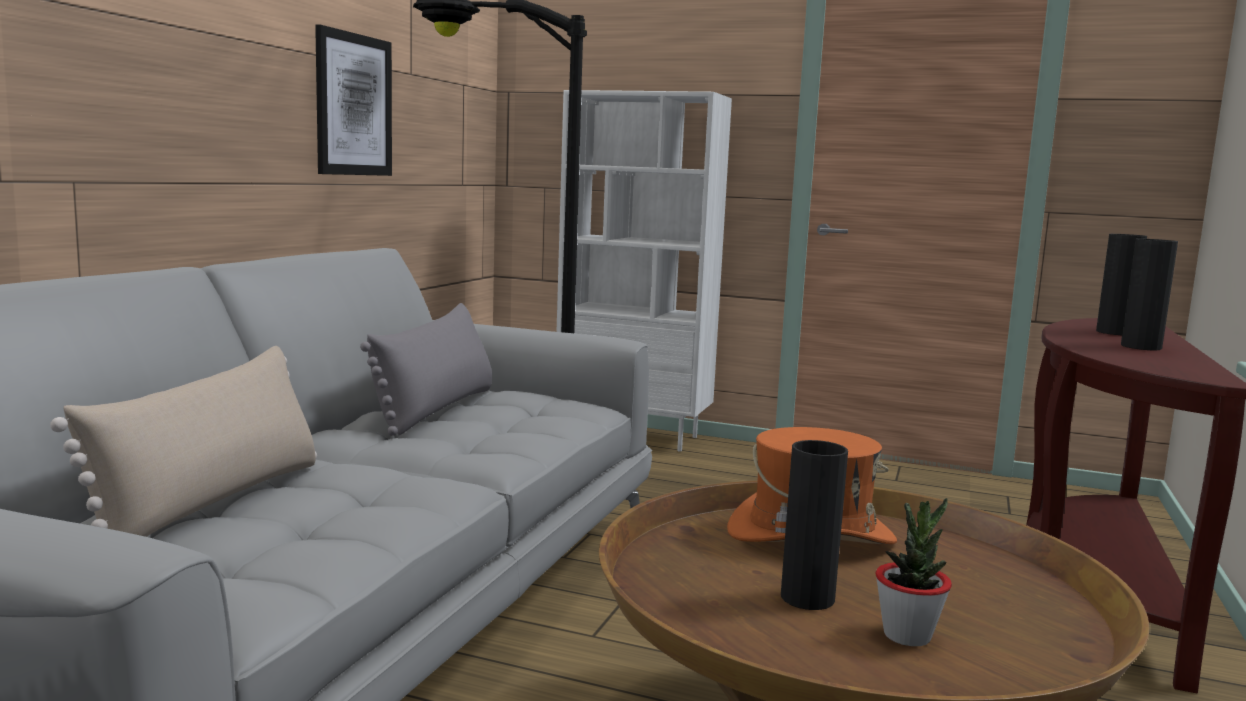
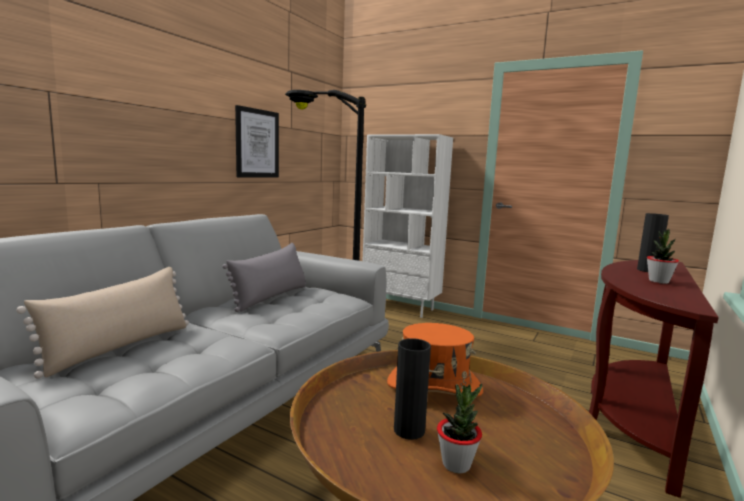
camera: 10 degrees right, 0 degrees up
(1141, 347) = (658, 281): black vase -> potted plant

